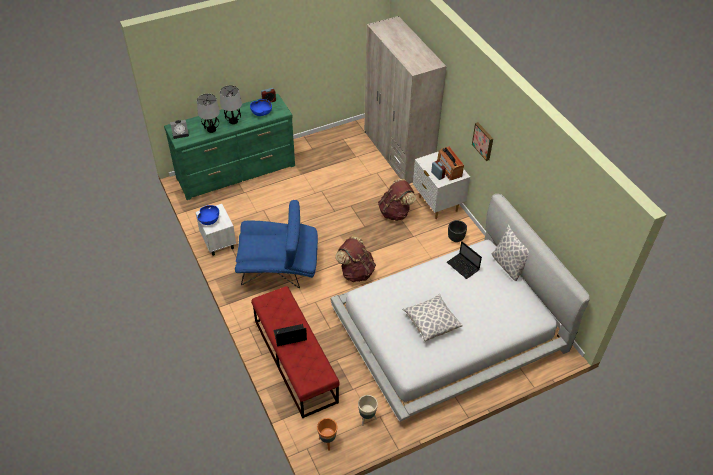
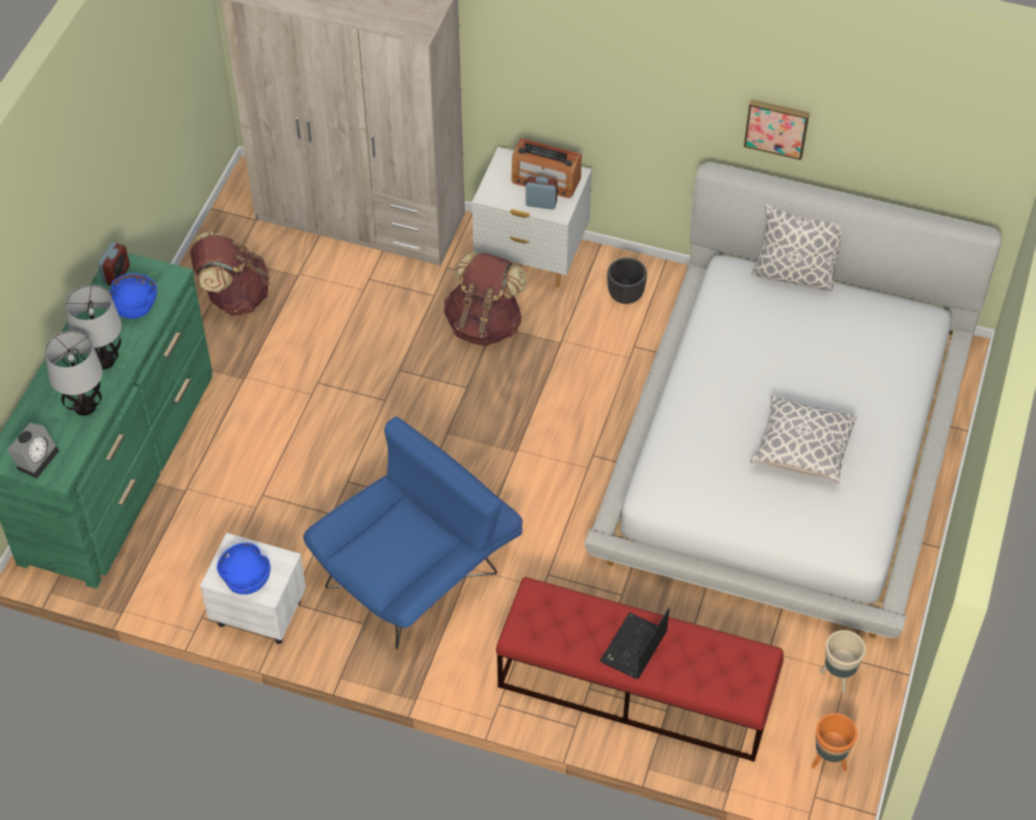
camera: 45 degrees left, 5 degrees up
(356, 272) = (548, 473): brown backpack -> brown backpack (234, 297)
(463, 267) = (740, 326): laptop -> none
(483, 141) = (615, 88): picture -> picture (777, 127)

